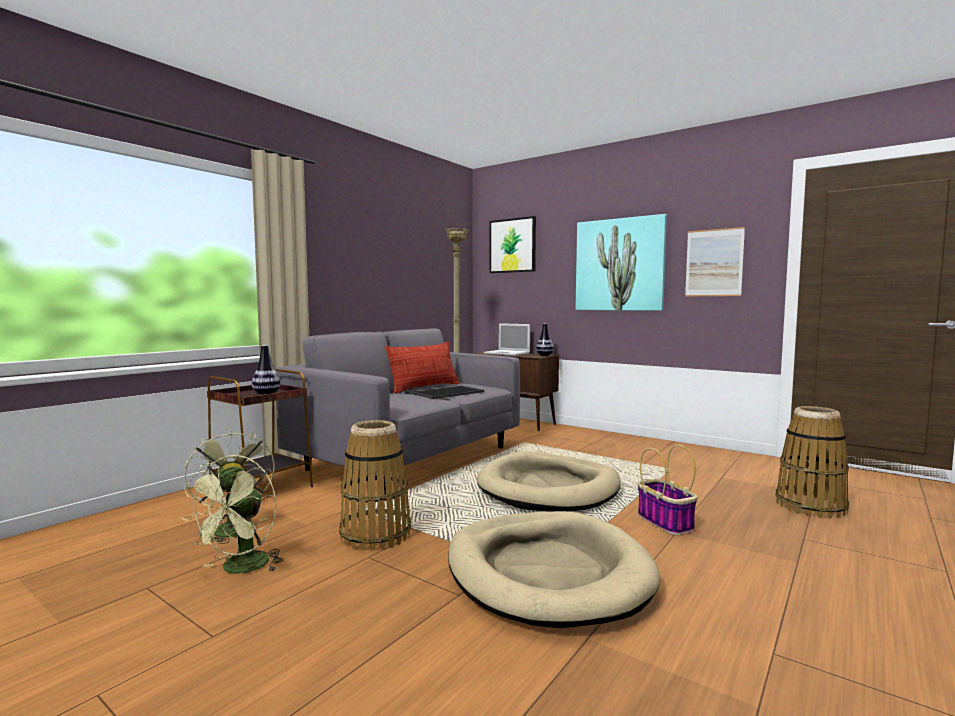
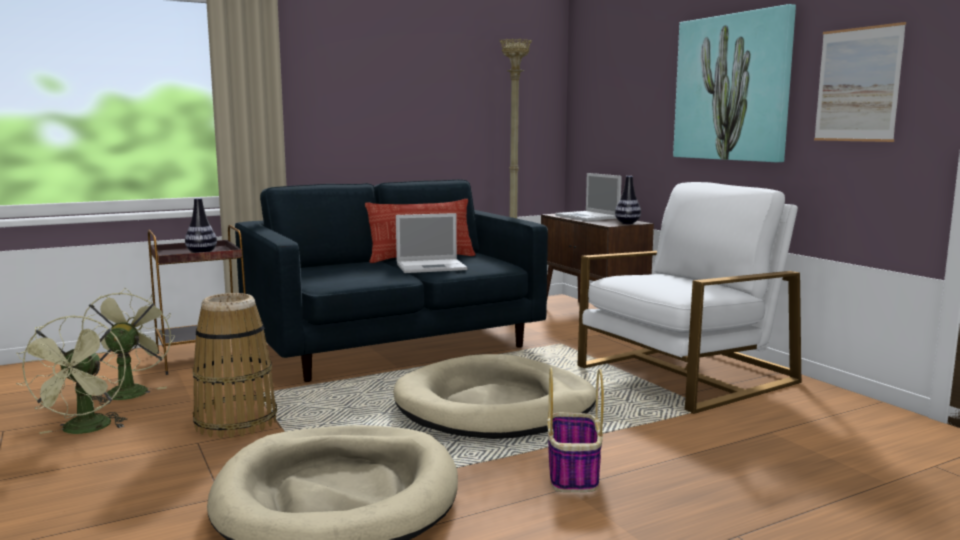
camera: 25 degrees right, 5 degrees up
(240, 569) = (84, 430): green fan -> green fan turned 45 degrees counterclockwise
(410, 458) = (393, 345): grey sofa -> blue sofa
(448, 392) = (432, 267): tray -> laptop
(512, 245) = (609, 59): picture -> none
(626, 451) = (685, 375): none -> white armchair
(810, 506) = (840, 497): basket -> none

